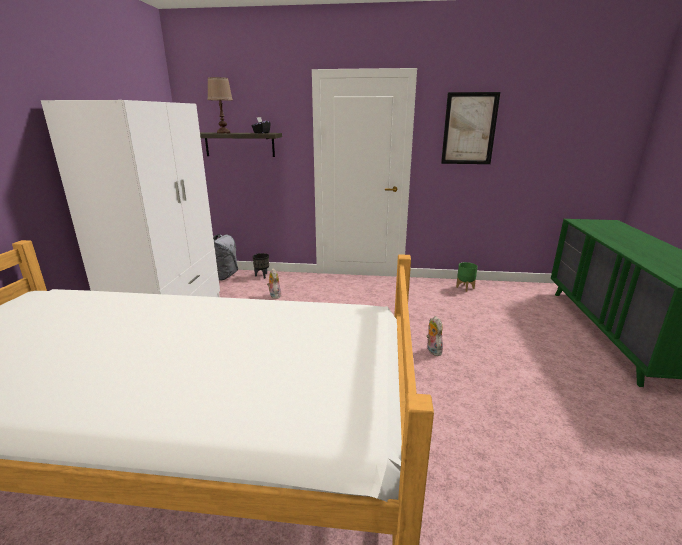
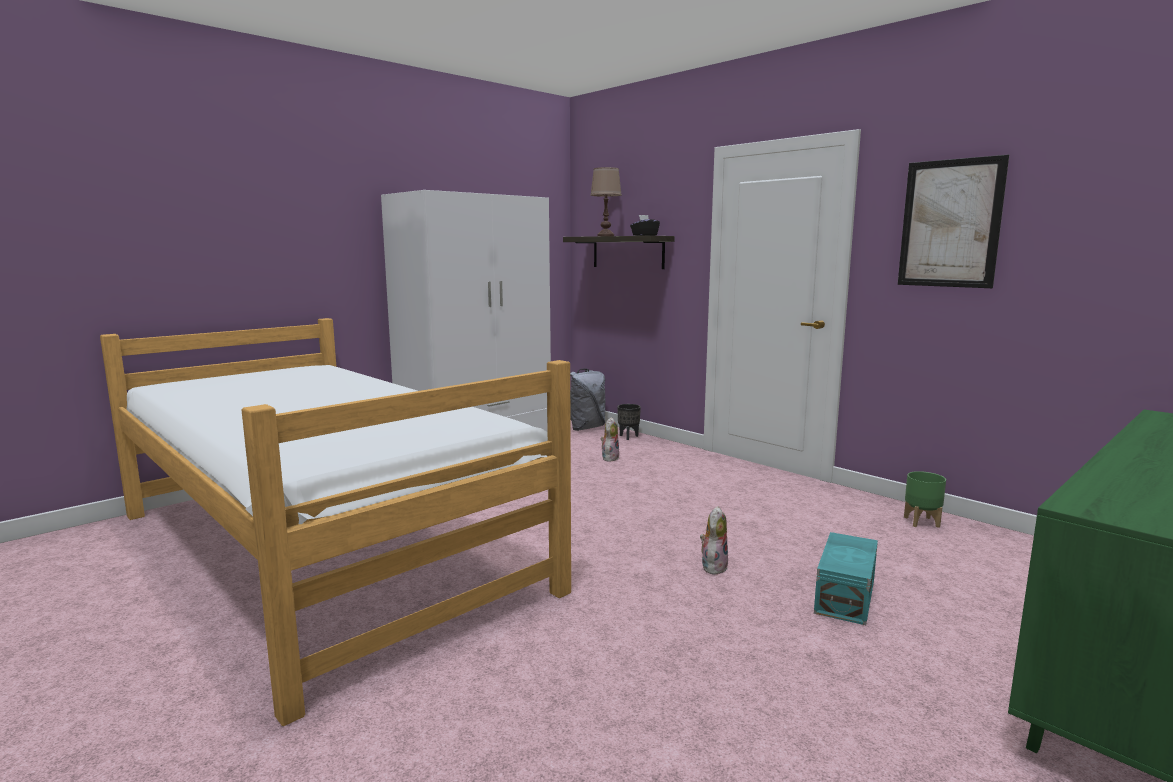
camera: 40 degrees right, 10 degrees down
(500, 342) = (846, 596): none -> turquoise storage box

